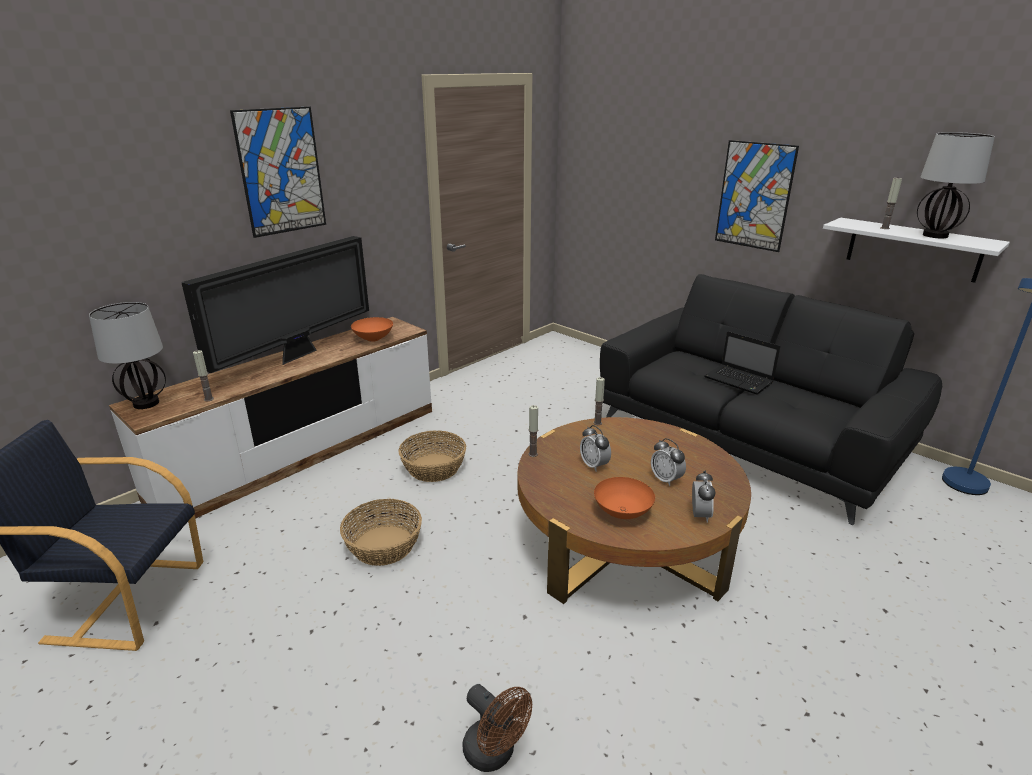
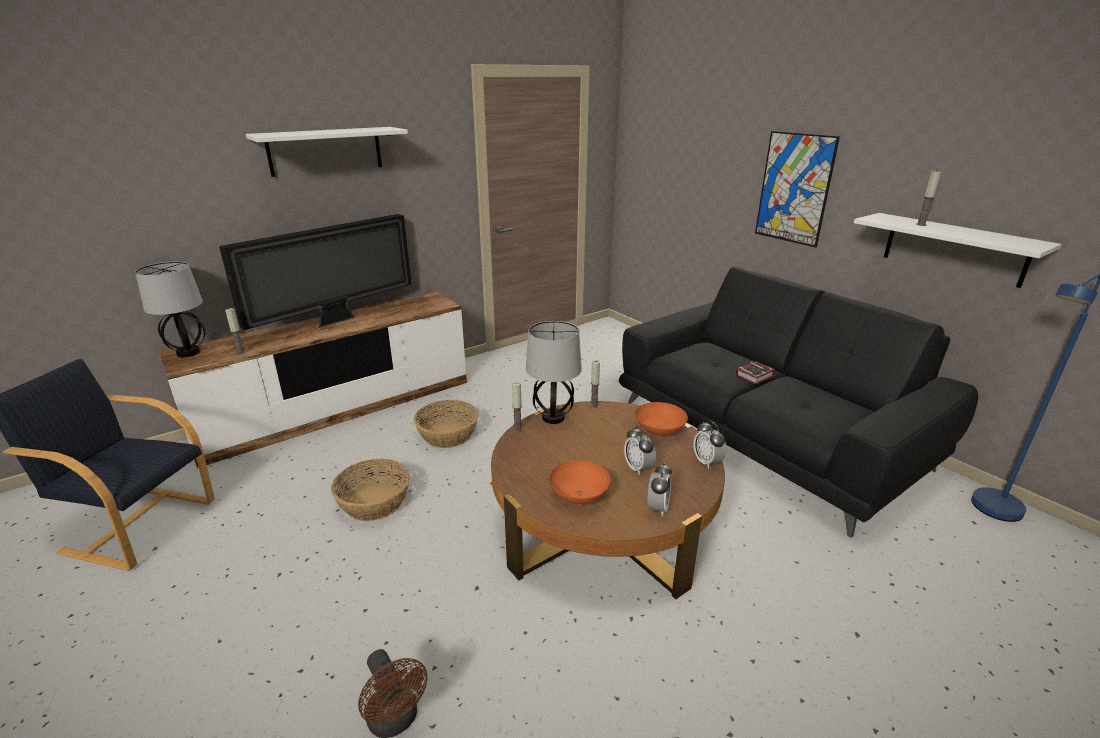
camera: 10 degrees right, 0 degrees up
(281, 171) = (325, 151): picture -> white shelf
(373, 339) = (409, 310): orange bowl -> orange bowl (660, 432)
(594, 465) = (572, 447): alarm clock -> alarm clock (707, 462)
(740, 381) = (756, 376): laptop -> book
(935, 235) = (975, 234): table lamp -> table lamp (554, 418)

